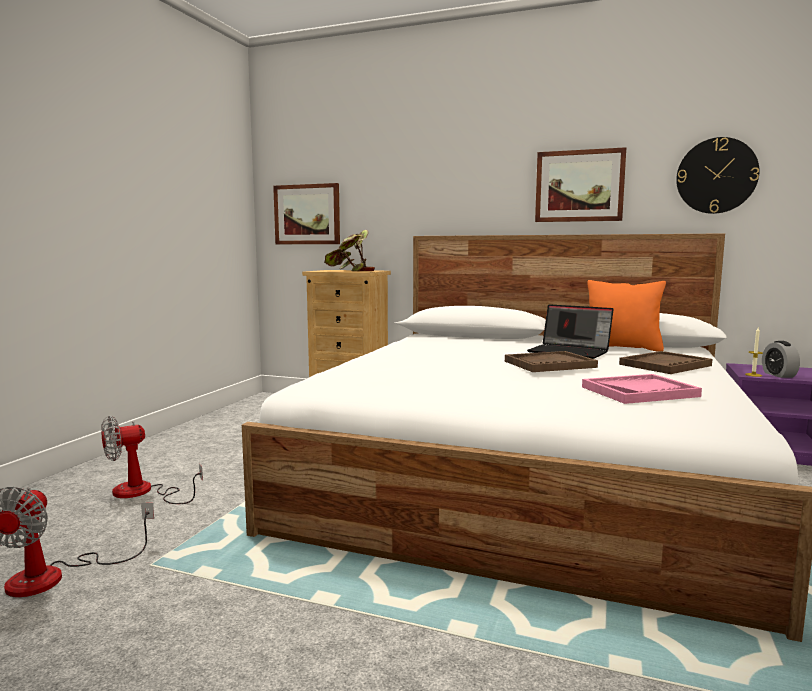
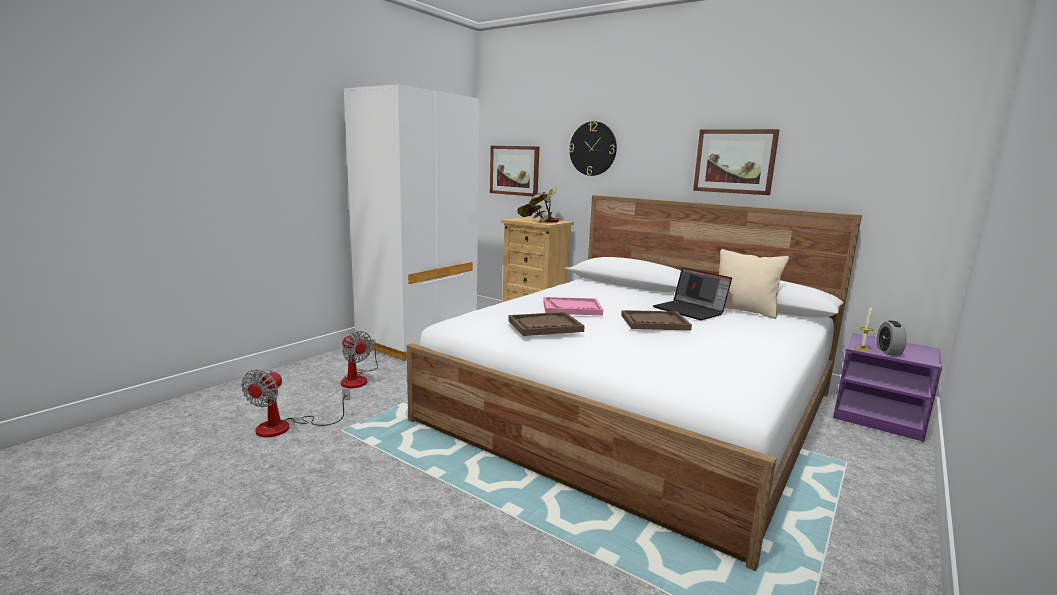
camera: 15 degrees right, 5 degrees up
(143, 492) = (358, 379): fan -> fan turned 120 degrees counterclockwise
(207, 435) = (418, 340): none -> white wardrobe
(622, 348) = (743, 311): orange pillow -> beige pillow
(639, 391) = (698, 358): pink tray -> pink tray (572, 308)
(665, 365) = (757, 334): brown tray -> brown tray (545, 326)
(716, 176) = (861, 160): wall clock -> wall clock (593, 148)

